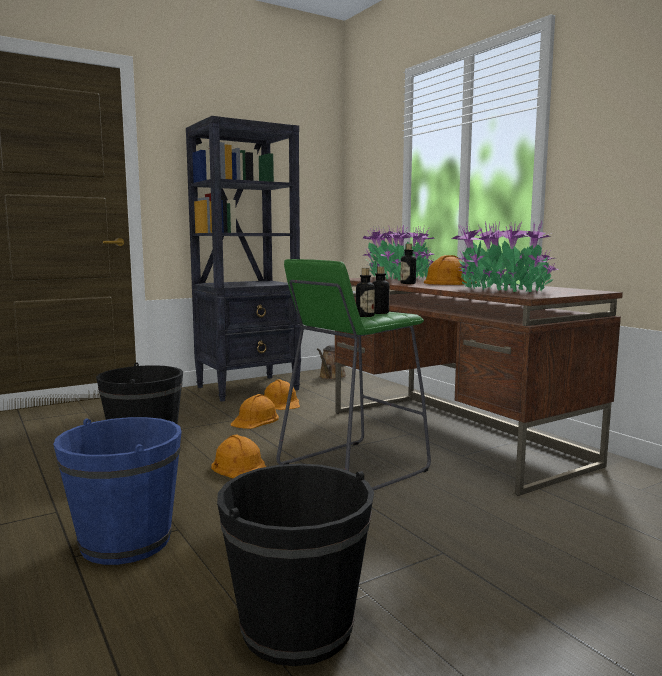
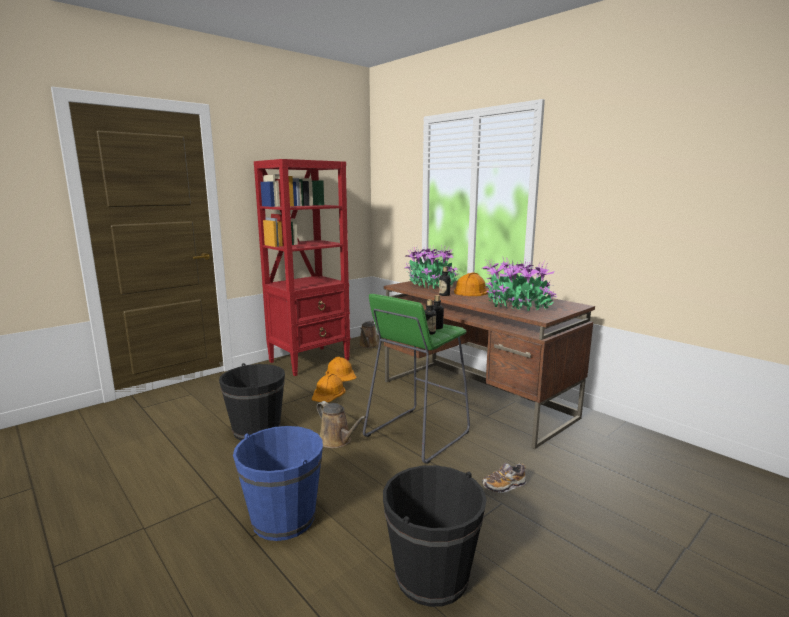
camera: 10 degrees left, 5 degrees up
(241, 467) = (337, 440): orange hard hat -> brown watering can
(249, 388) = (310, 361): black bookcase -> red bookcase
(455, 533) = (504, 485): none -> shoe

